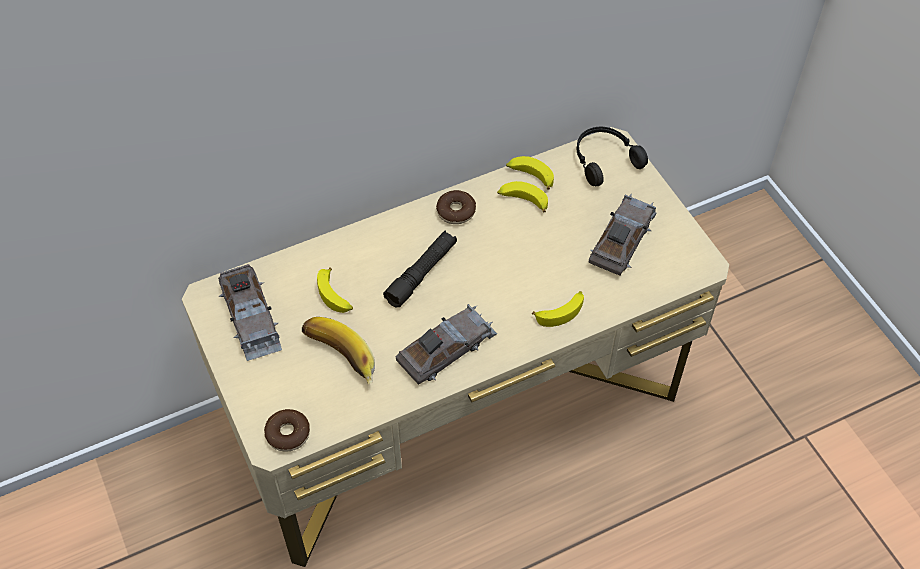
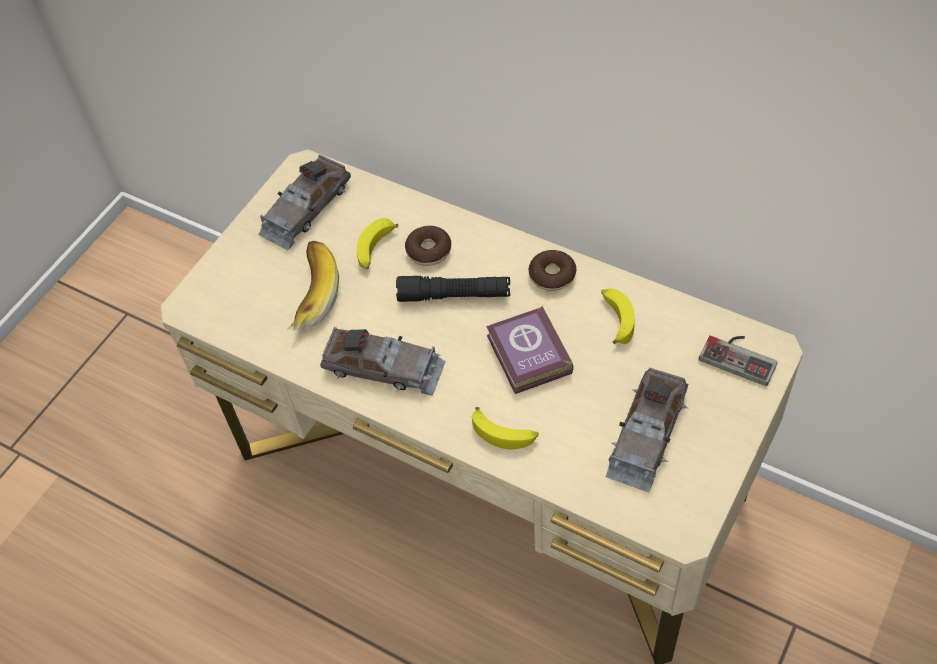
camera: 60 degrees right, 0 degrees up
(288, 434) = (206, 309): donut -> donut (429, 250)
(511, 263) = (528, 356): none -> book
(530, 176) = (654, 306): banana -> none
(604, 160) = (740, 355): black headphones -> game controller
(622, 240) = (646, 434): grey toy car -> grey toy car turned 120 degrees clockwise

